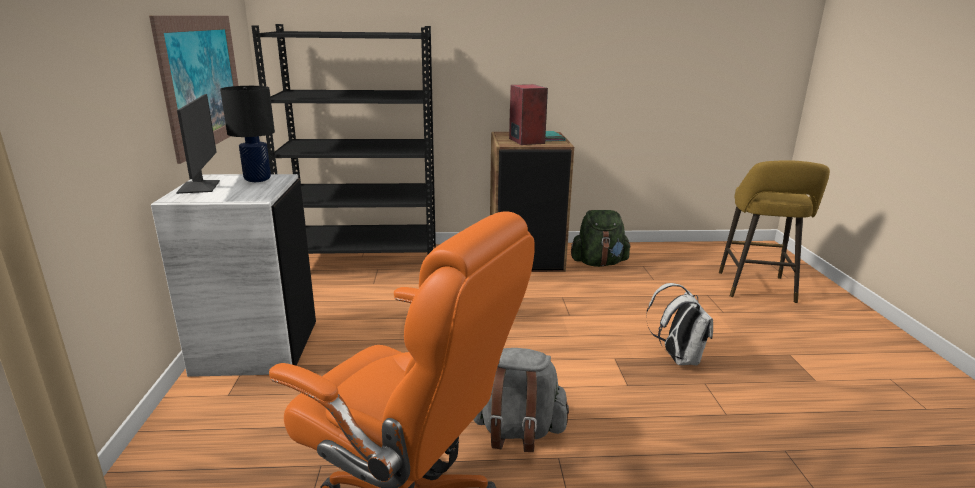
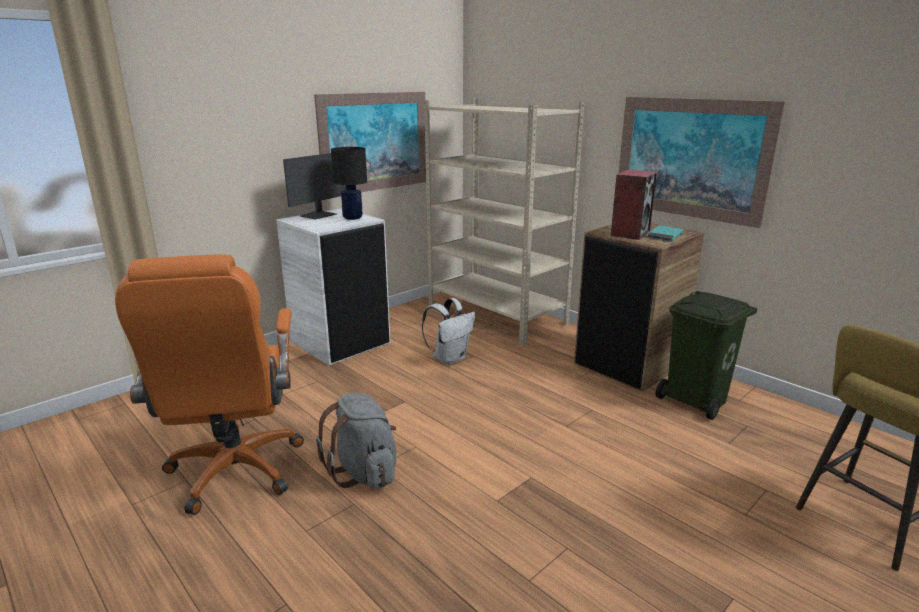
camera: 50 degrees right, 0 degrees up
(365, 260) = (496, 315): black bookcase -> beige bookcase
(539, 72) = (690, 158): none -> picture
(598, 263) = (697, 400): green backpack -> green trash can
(677, 358) = (589, 514): white backpack -> white backpack (449, 358)

